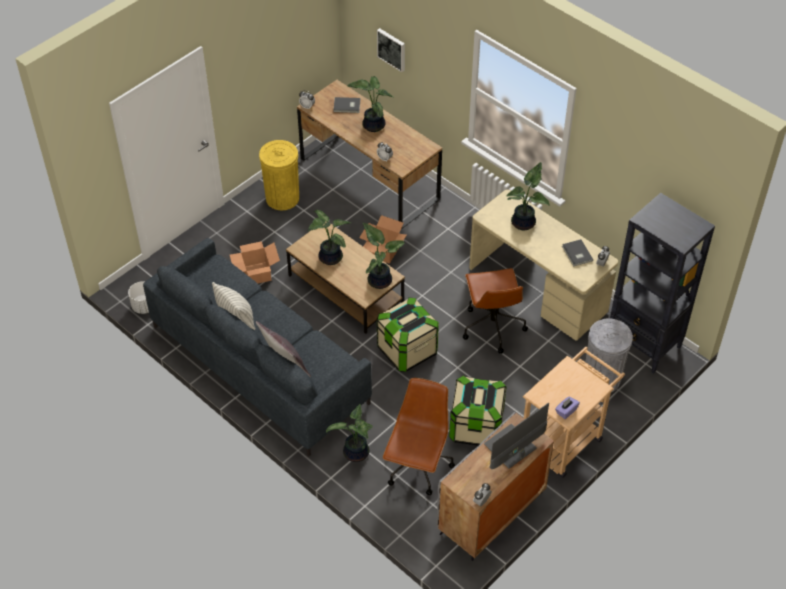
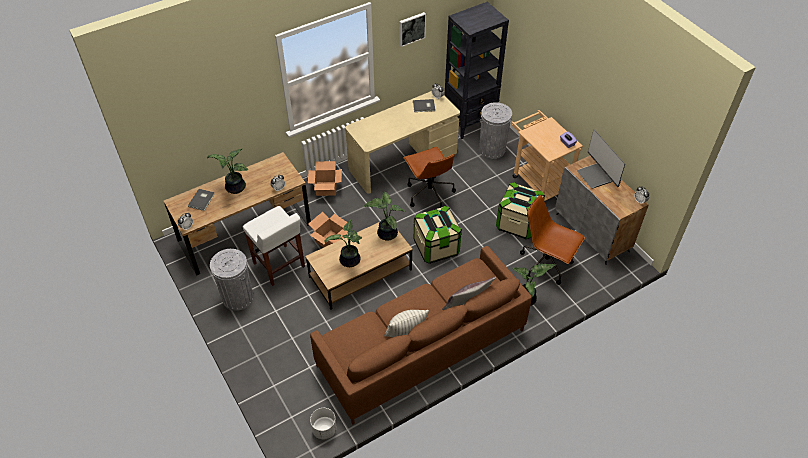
camera: 75 degrees left, 0 degrees up
(257, 274) = (320, 332): cardboard box -> cardboard box (326, 188)
(260, 364) = (421, 347): grey sofa -> brown sofa
(282, 198) = (238, 297): yellow trash can -> grey trash can
(334, 218) = (279, 265): none -> white stool
(392, 49) = (198, 128): picture -> picture (411, 28)
(492, 326) = (429, 193): brown office chair -> brown office chair turned 60 degrees clockwise
(525, 222) = (383, 125): potted plant -> none

